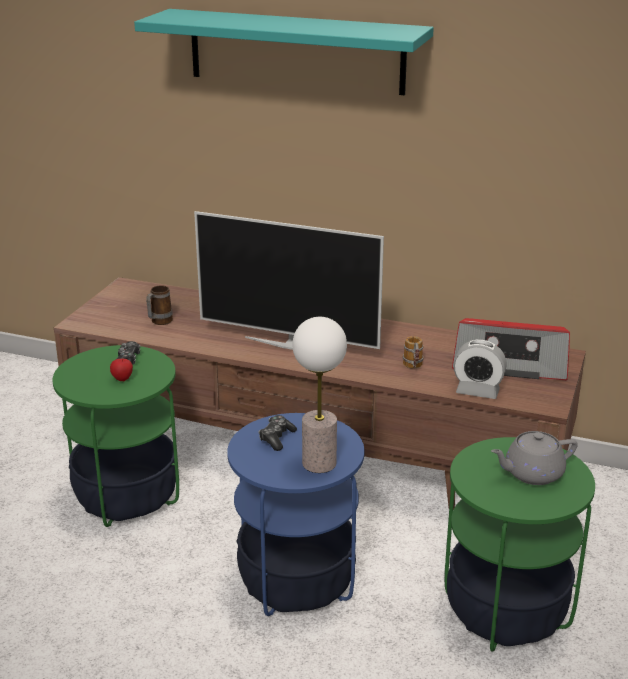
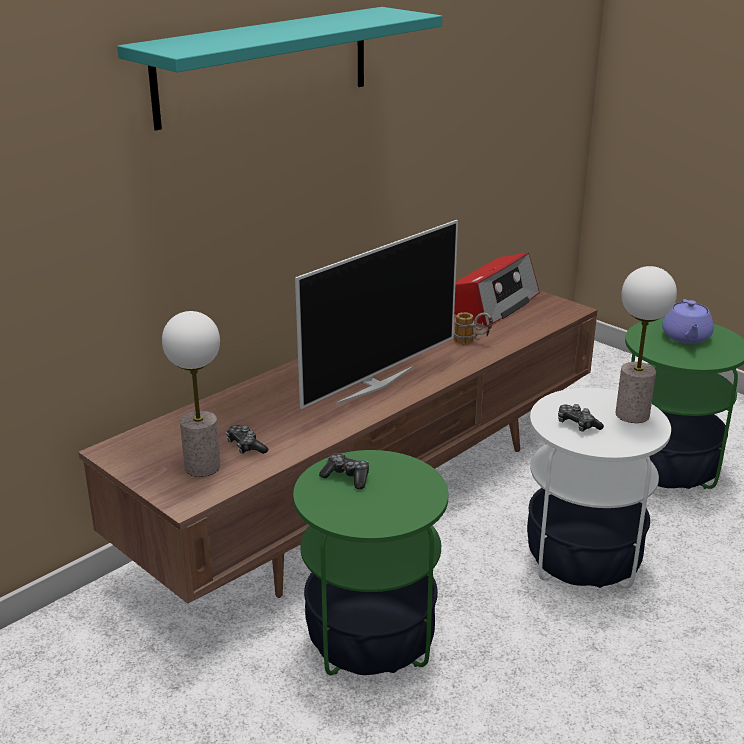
camera: 65 degrees left, 0 degrees up
(122, 379) = (392, 487): apple -> none
(123, 316) = (202, 466): none -> table lamp
(159, 322) = (246, 446): mug -> game controller
(297, 584) = (583, 561): blue side table -> white side table
(477, 391) = (533, 328): alarm clock -> none
(532, 473) = (686, 337): grey teapot -> purple teapot

